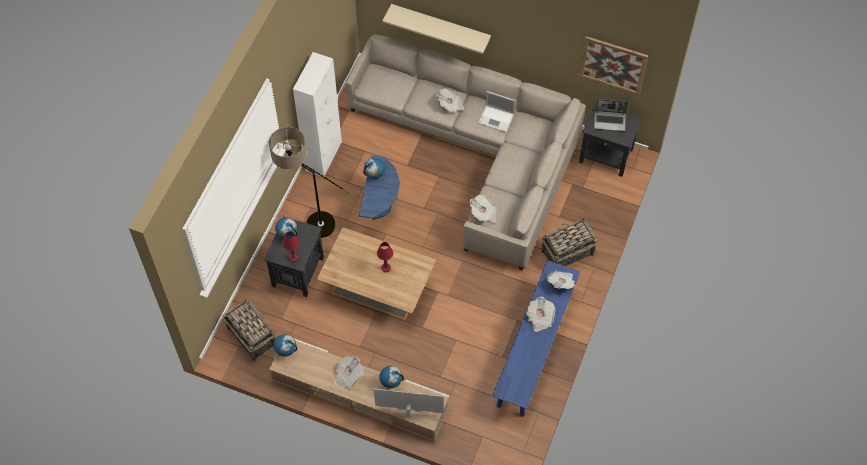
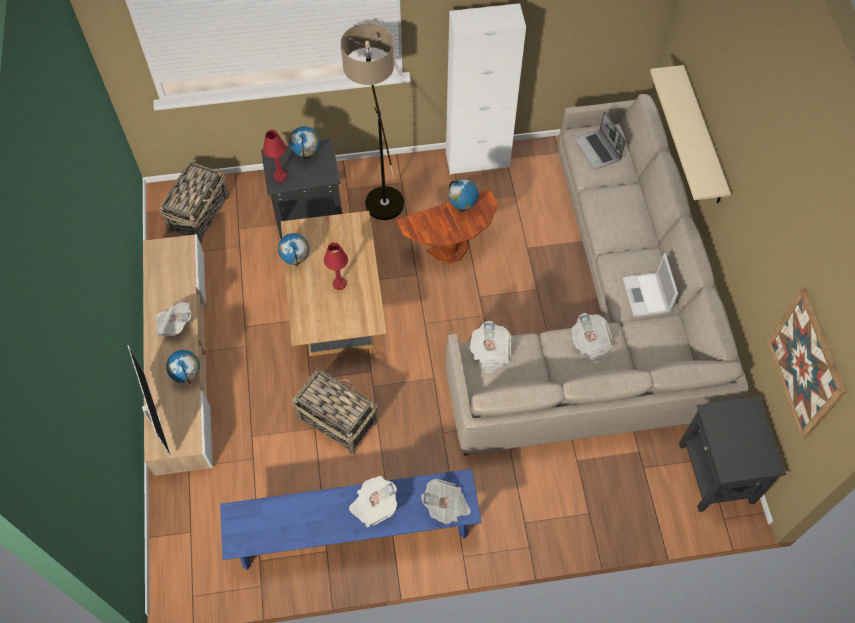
camera: 60 degrees right, 0 degrees up
(286, 352) = (174, 245): globe -> globe (296, 261)
(381, 206) = (450, 250): blue side table -> brown side table
(450, 105) = (626, 234): newspaper -> newspaper (590, 343)
(567, 253) = (527, 499): basket -> basket (336, 419)
(610, 121) = (744, 433): laptop -> laptop (598, 150)

